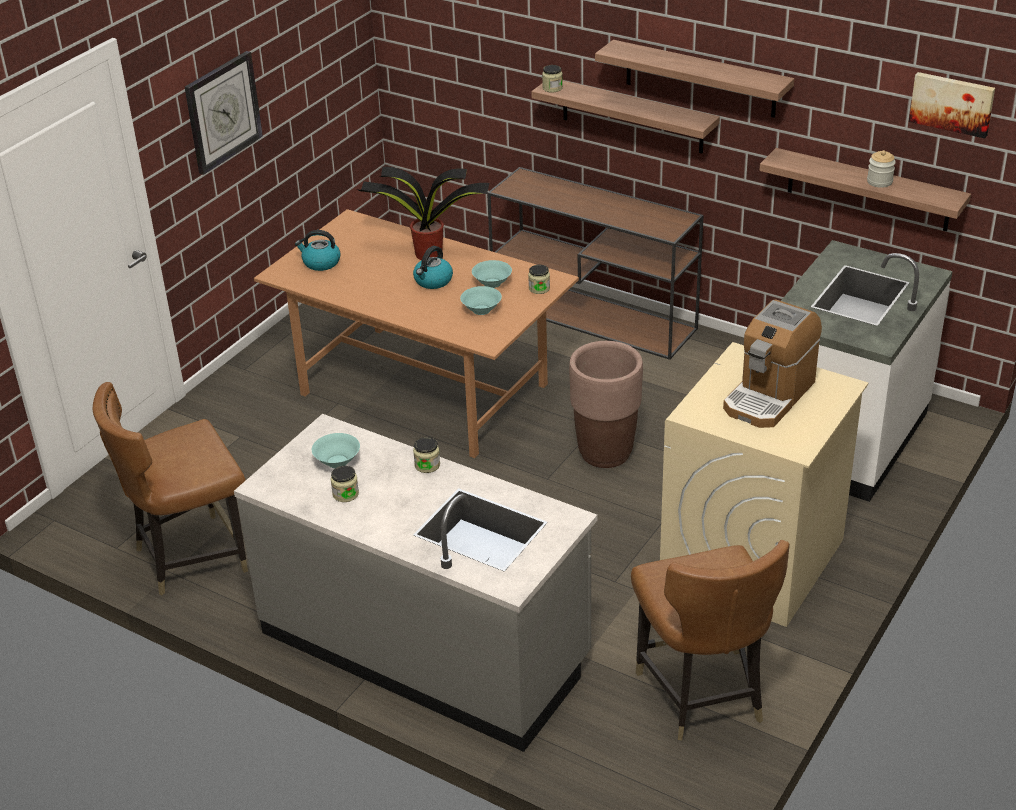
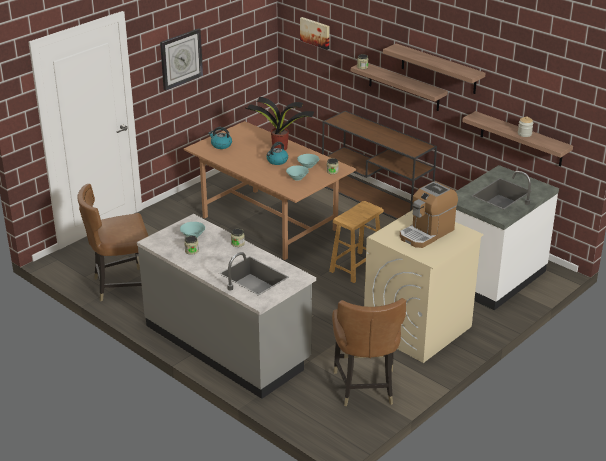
camera: 10 degrees right, 5 degrees down
(605, 453) = (356, 267): brown planter -> brown stool
(952, 103) = (564, 93): picture -> picture (315, 32)

